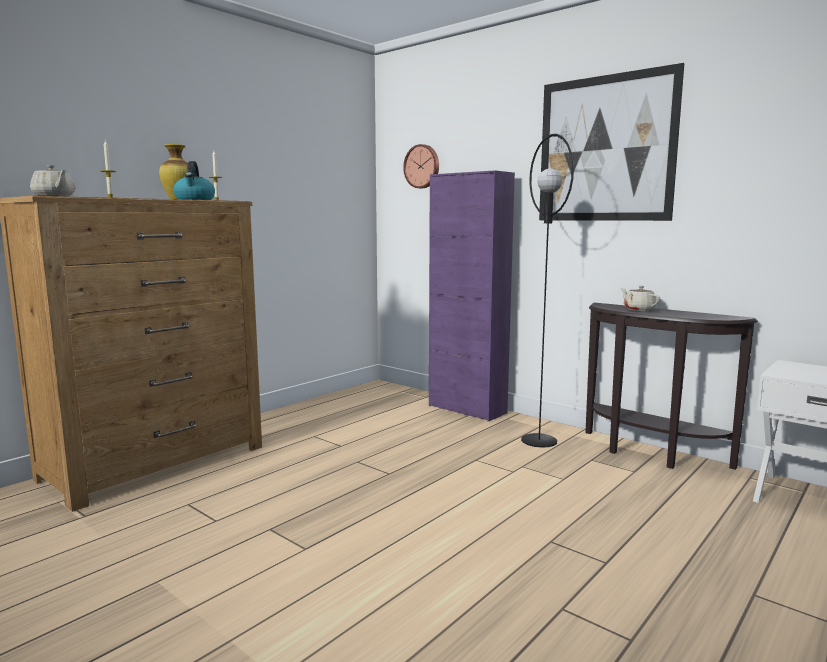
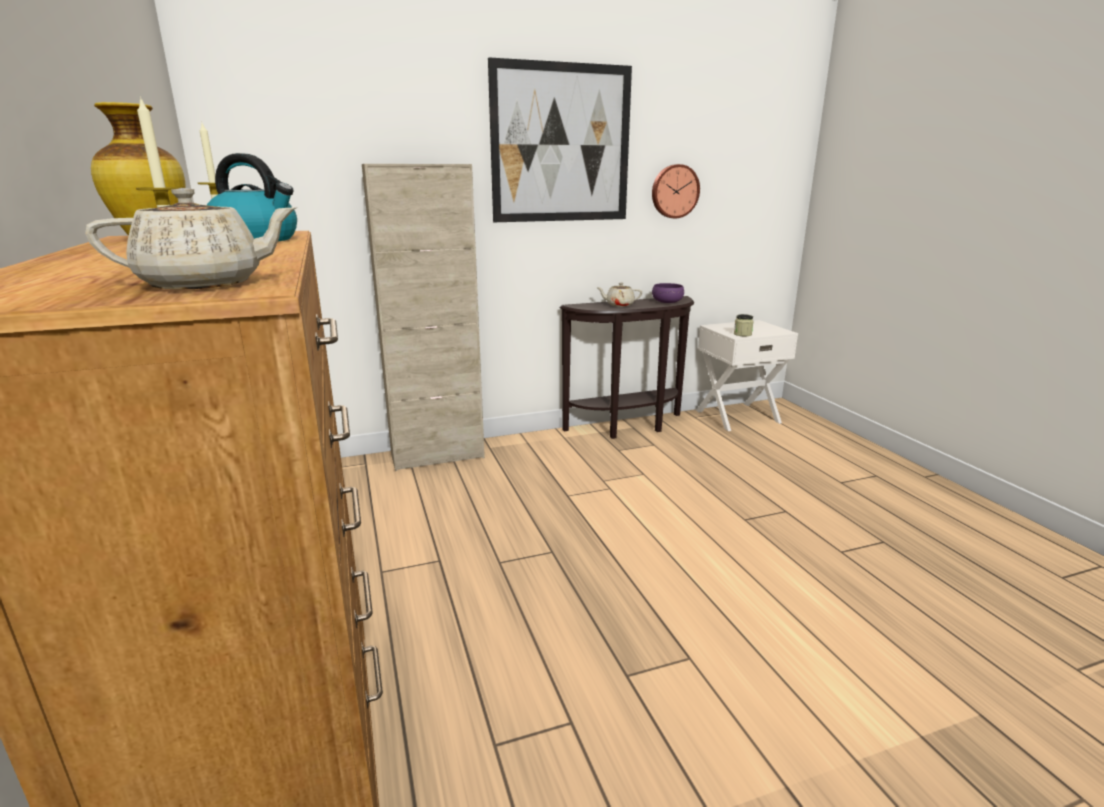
camera: 60 degrees left, 10 degrees up
(422, 166) = (295, 145): wall clock -> wall clock (674, 191)
(467, 409) = (437, 456): purple cabinet -> beige cabinet
(539, 440) = (558, 454): black floor lamp -> none
(702, 315) = (667, 301): none -> purple bowl
(792, 375) = (742, 334): none -> jar

